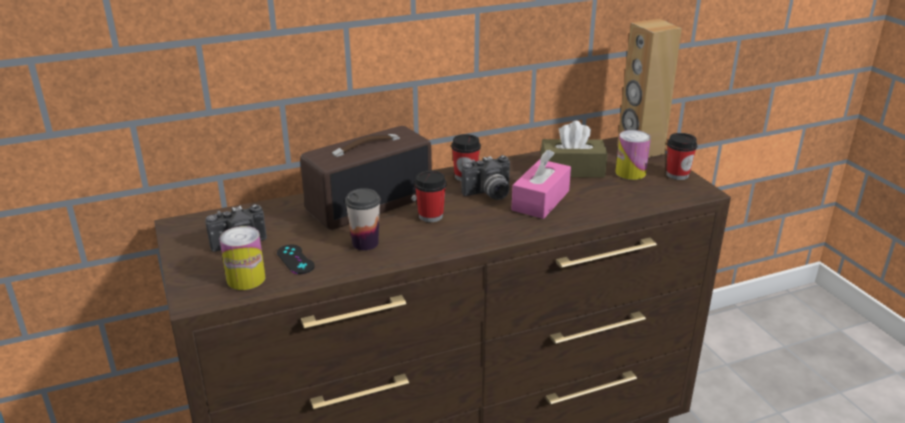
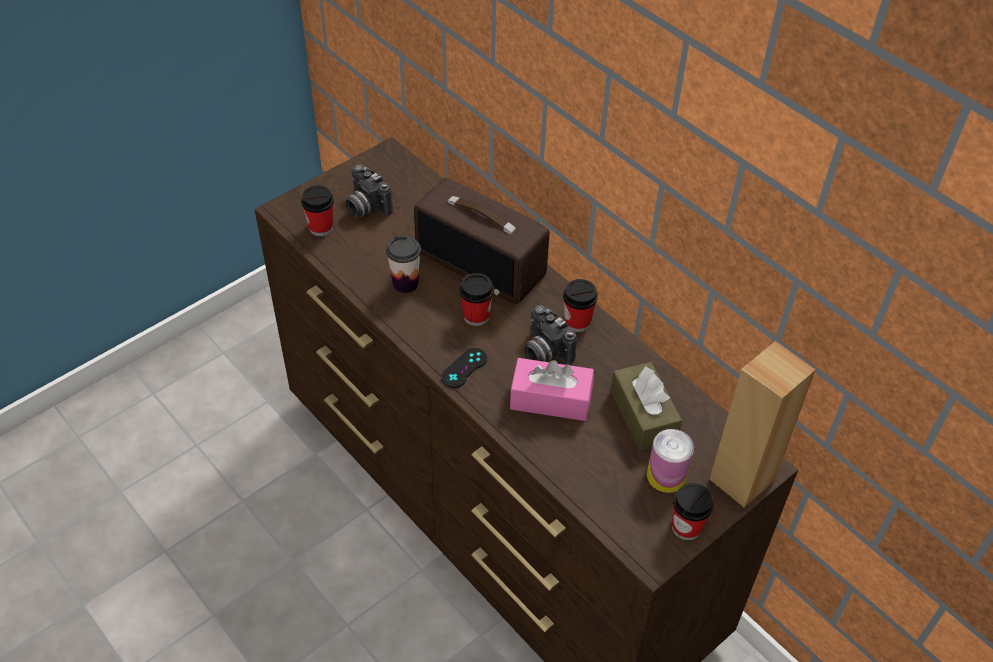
camera: 70 degrees right, 20 degrees up
(246, 279) = (321, 227): can -> cup
(295, 259) = (361, 246): black game controller -> black game controller (464, 368)

